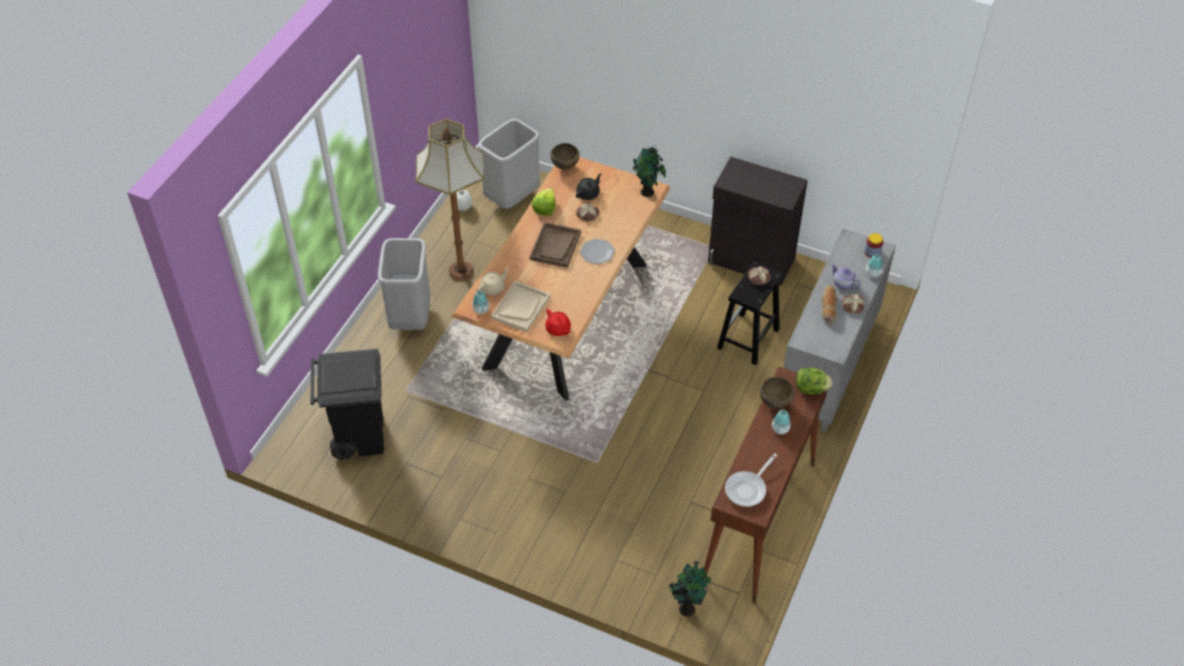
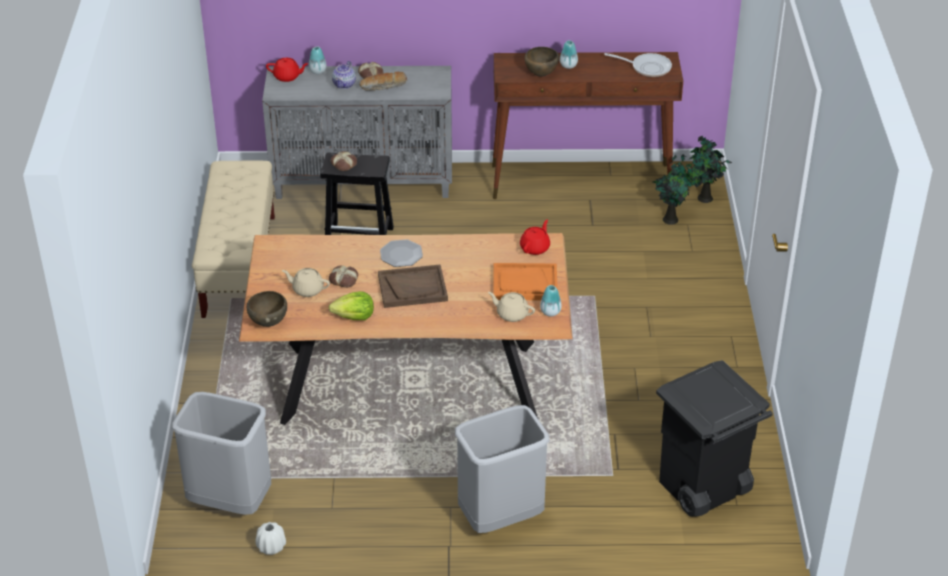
camera: 115 degrees left, 10 degrees down
(460, 270) = (393, 502): floor lamp -> none
(520, 307) = (525, 284): beige tray -> orange tray
(588, 194) = (307, 289): black teapot -> beige teapot
(648, 192) = (278, 245): potted plant -> potted plant (670, 218)
(751, 261) = (239, 266): black cabinet -> beige bench
(811, 389) = (508, 60): lettuce -> none
(872, 252) = (287, 77): jar -> red teapot

